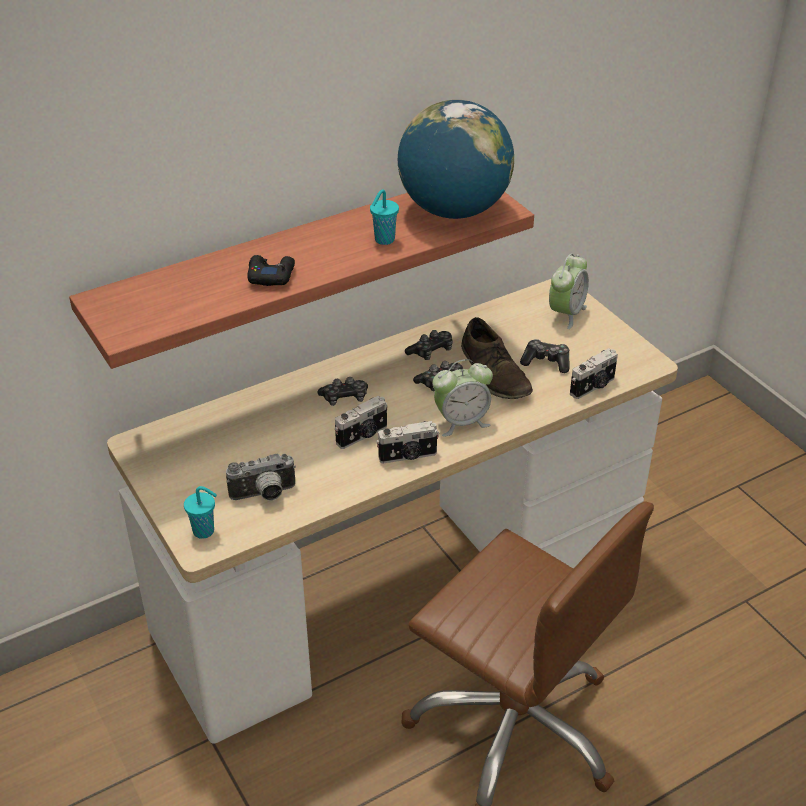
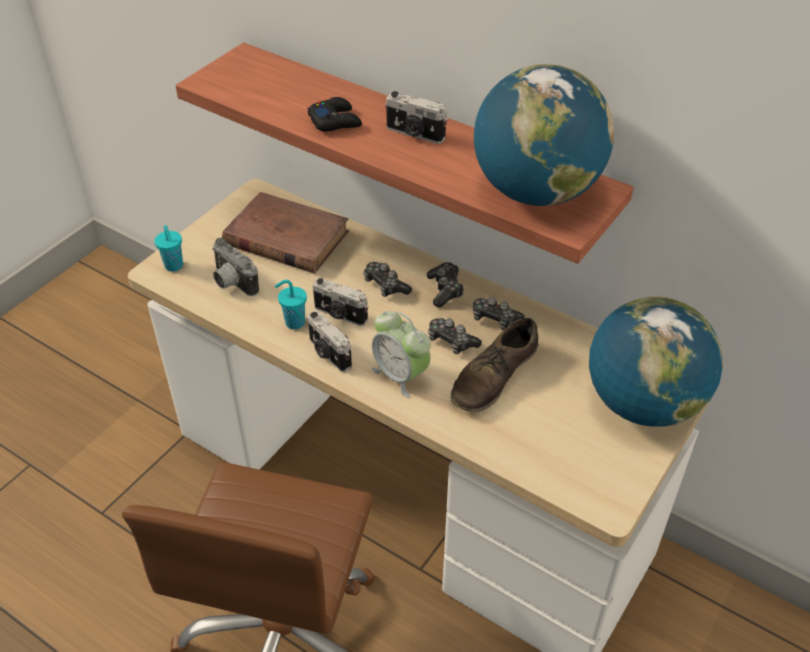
camera: 65 degrees right, 5 degrees up
(226, 441) = (286, 238): none -> brown book
(383, 240) = (442, 164): turquoise cup -> turquoise cup (293, 322)
(546, 362) = (542, 412): game controller -> game controller (445, 289)
(566, 313) = (642, 404): alarm clock -> globe
(593, 387) = (527, 465): camera -> camera (414, 134)

